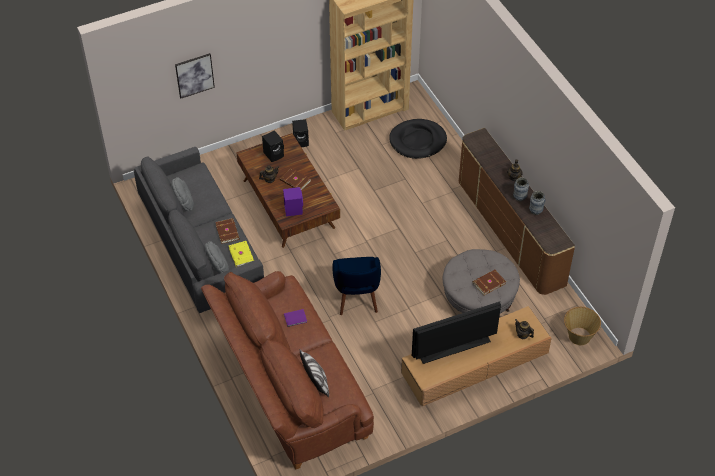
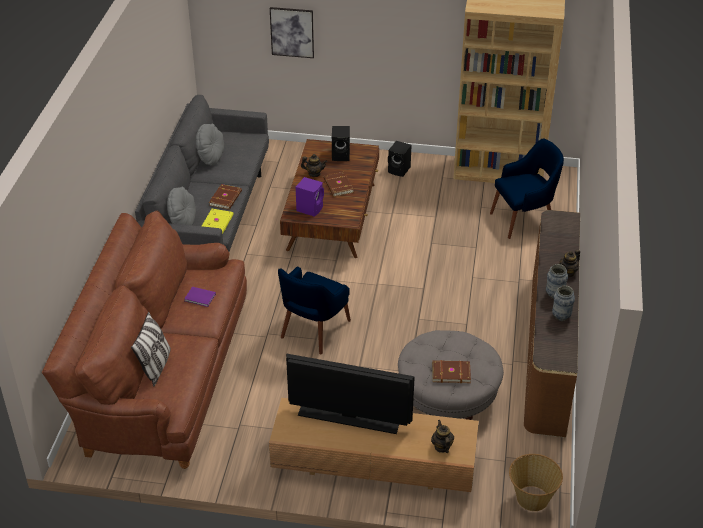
camera: 35 degrees right, 10 degrees down
(418, 141) = (524, 220): black dog bed -> blue armchair

